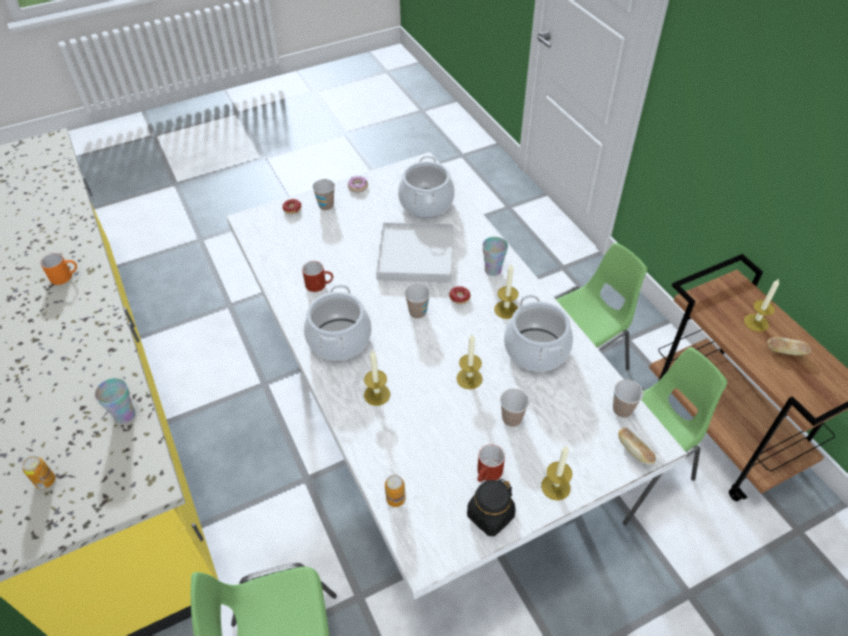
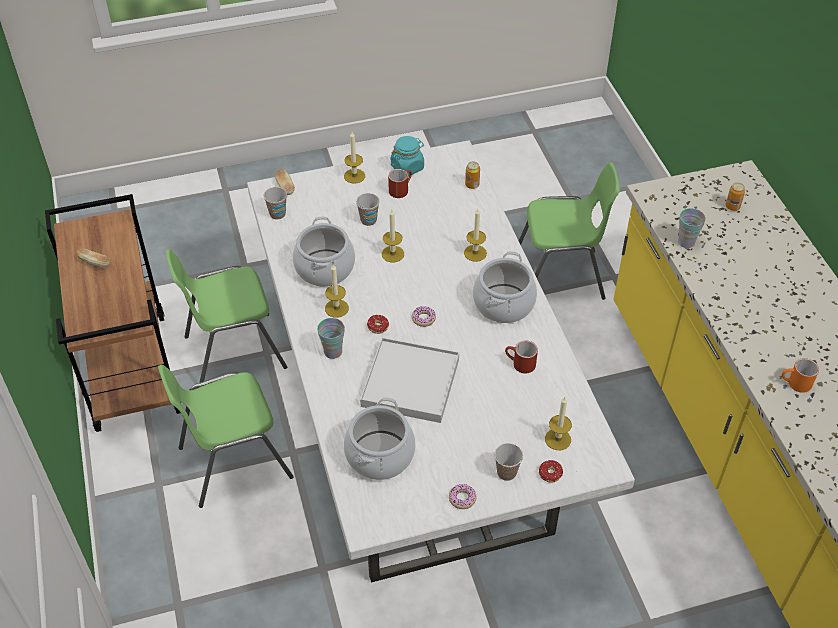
camera: 170 degrees left, 0 degrees up
(417, 312) = (423, 318): cup -> donut
(490, 516) = (407, 167): black jar -> turquoise jar
(756, 322) = (97, 291): candle -> candle (558, 439)

